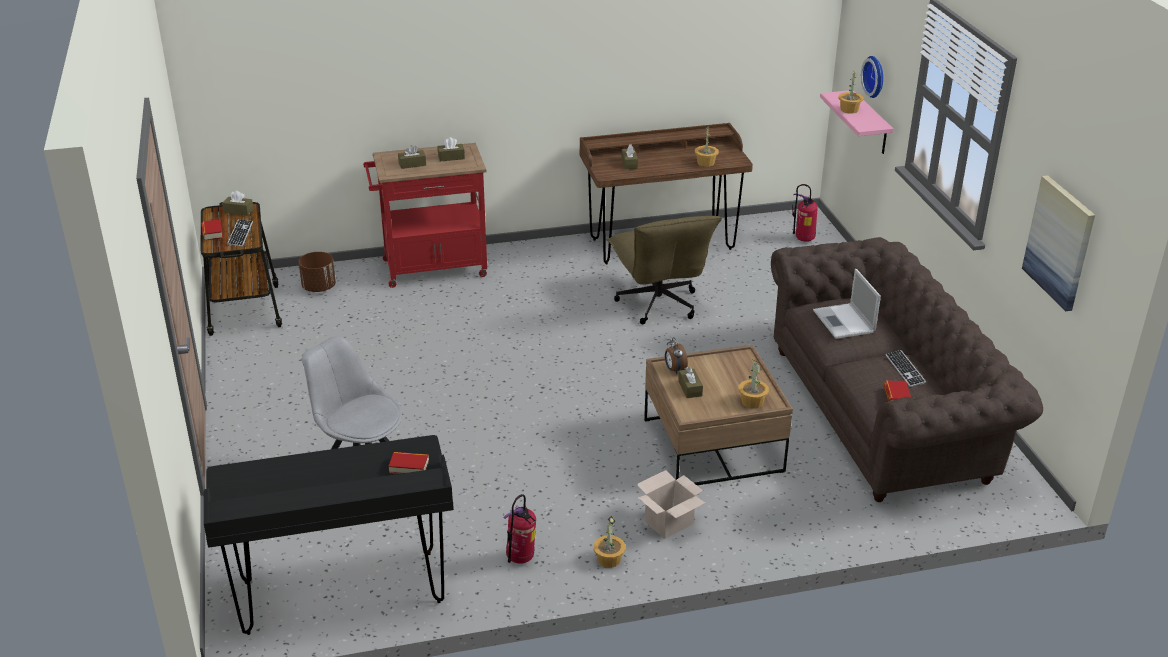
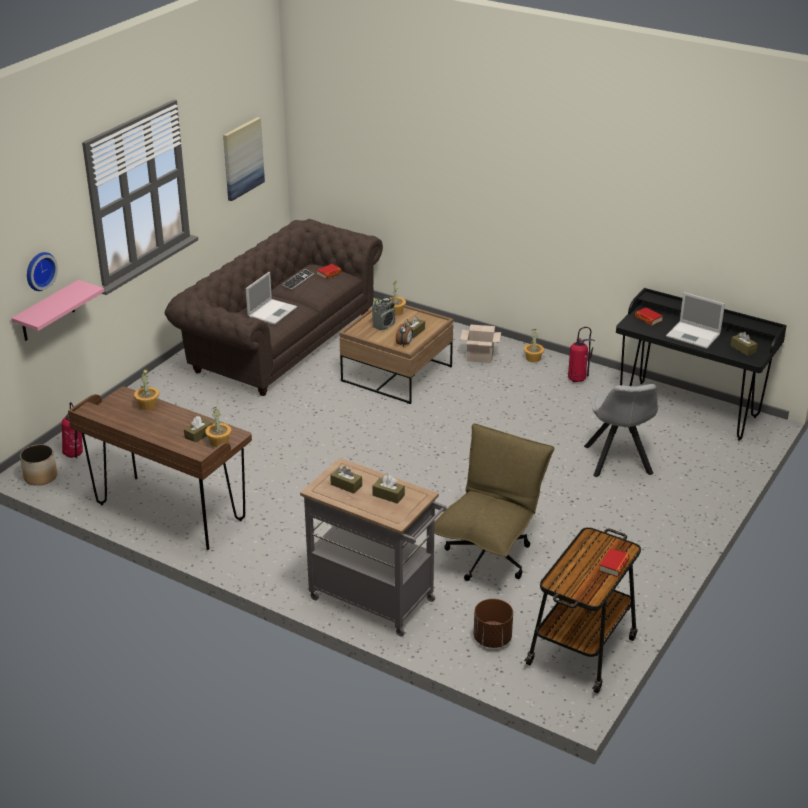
camera: 135 degrees left, 0 degrees up
(238, 211) = (567, 582): brown tissue box -> brown tissue box (743, 349)
(240, 234) = (590, 552): keyboard -> none
(327, 471) = (694, 335): none -> laptop
(431, 268) = (375, 601): red cart -> grey cart
(657, 303) = (267, 468): beige office chair -> beige office chair (487, 557)
(731, 379) = (384, 325): none -> radio
(790, 218) = (40, 477): none -> planter
(849, 109) = (62, 304): potted plant -> potted plant (219, 442)

